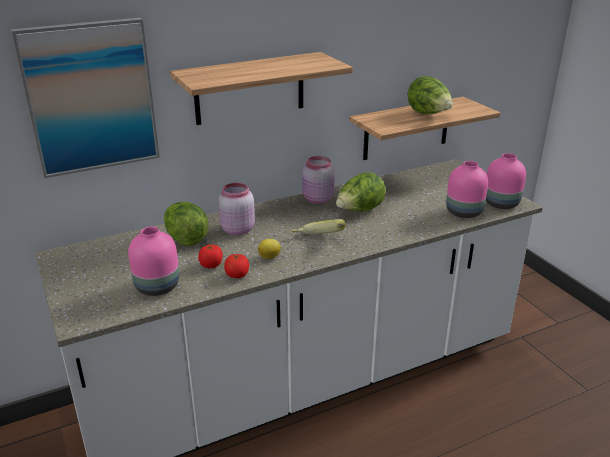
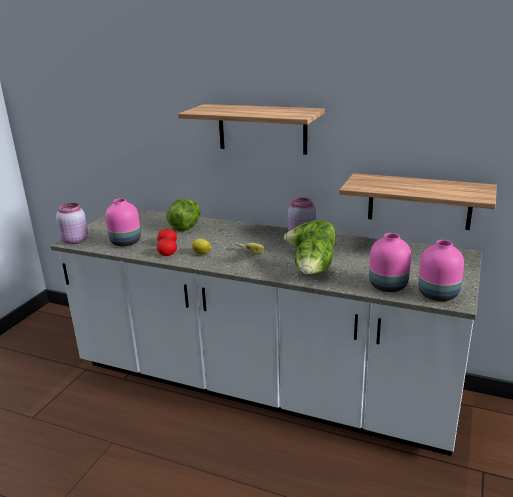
camera: 50 degrees right, 5 degrees down
(90, 97) = (155, 113): picture -> none
(236, 229) = (218, 233): pink jar -> pink jar (75, 240)
(428, 114) = (419, 187): lettuce -> lettuce (313, 274)

